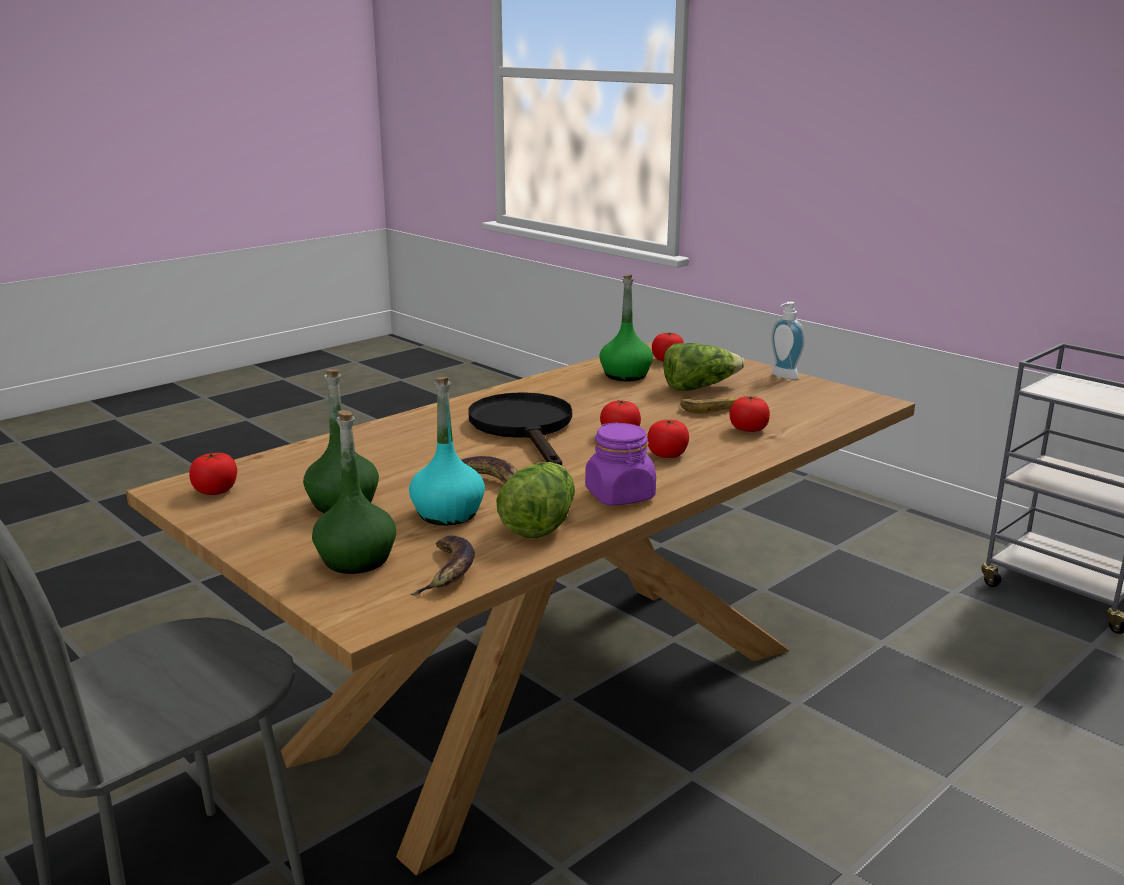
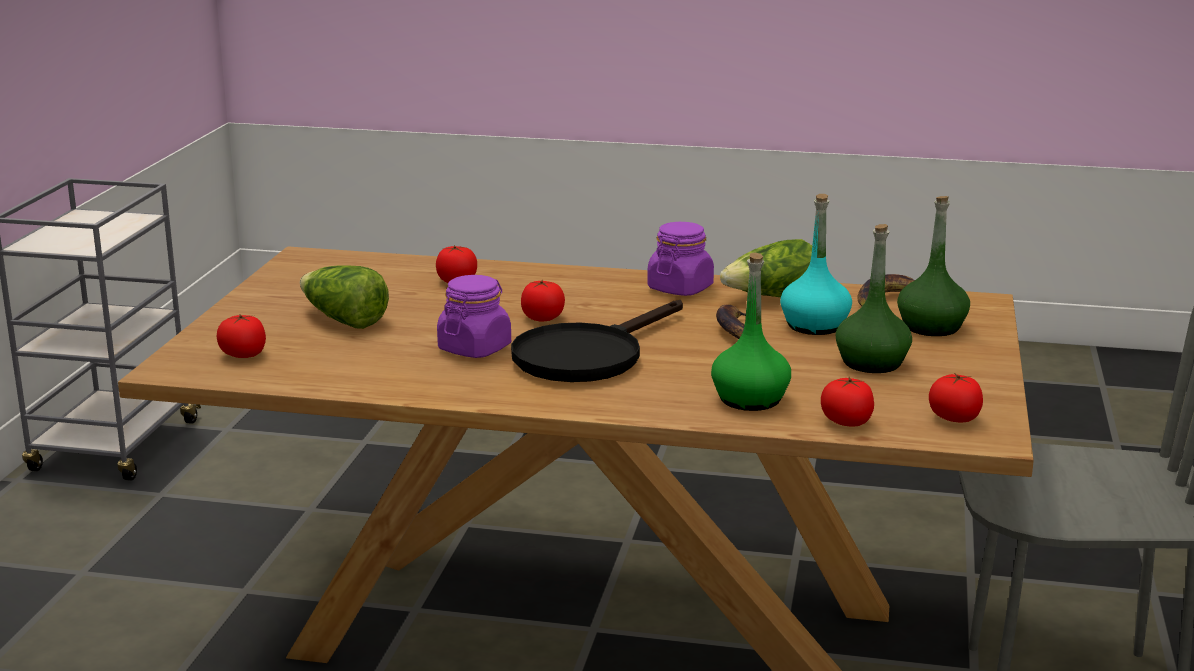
camera: 125 degrees left, 0 degrees up
(590, 405) = (475, 348): none -> purple jar
(625, 375) = (339, 359): green bottle -> green bottle (750, 399)
(667, 455) = (567, 293): tomato -> tomato (846, 422)
(709, 408) = (413, 304): banana -> none
(782, 376) = (254, 297): soap dispenser -> none

